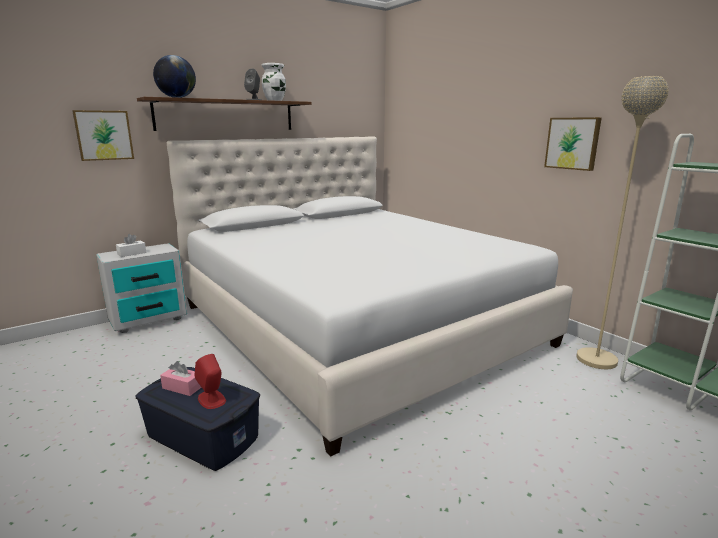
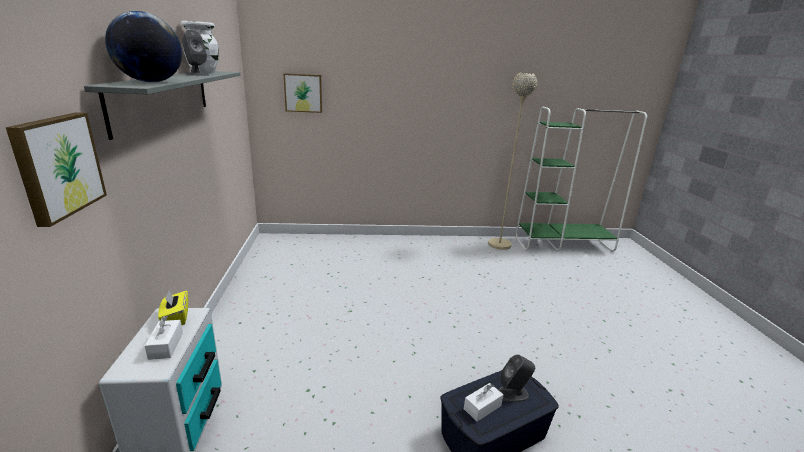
camera: 60 degrees left, 5 degrees up
(160, 248) = (176, 318): none -> yellow tissue box
(182, 387) = (482, 407): pink tissue box -> white tissue box
(212, 399) = (513, 393): red speaker -> grey speaker
(226, 115) = (164, 98): brown shelf -> grey shelf
(356, 324) = (371, 293): white bed -> none
(573, 143) = (463, 109): picture -> picture (303, 93)

